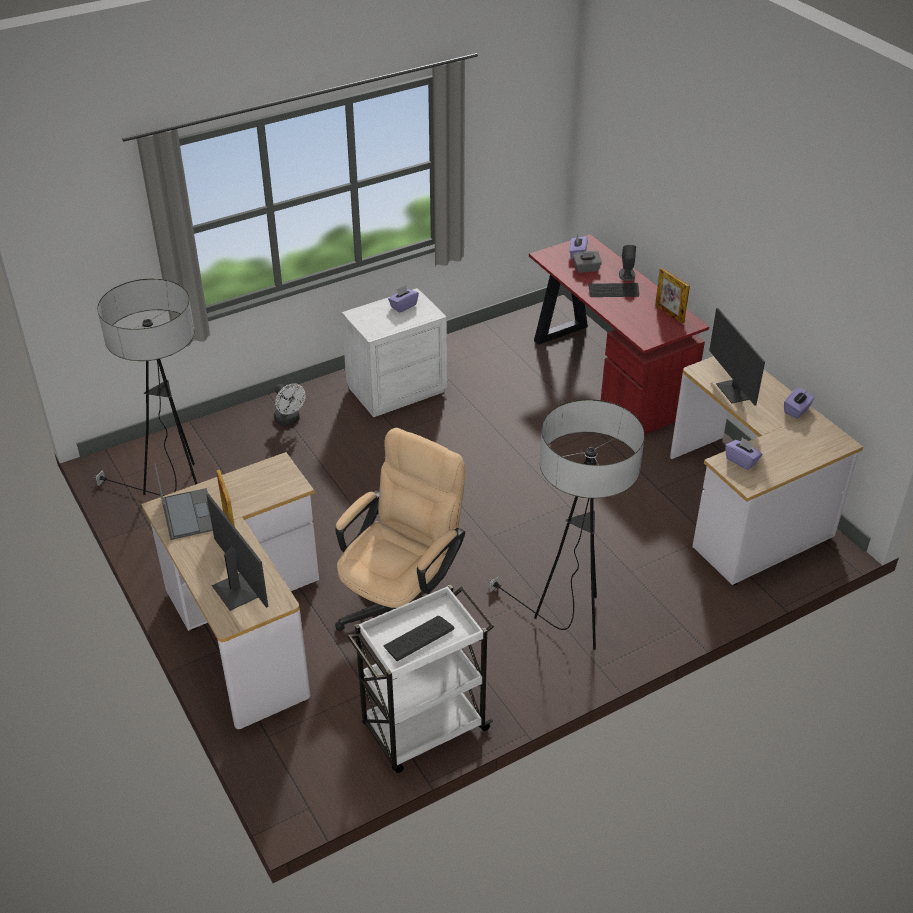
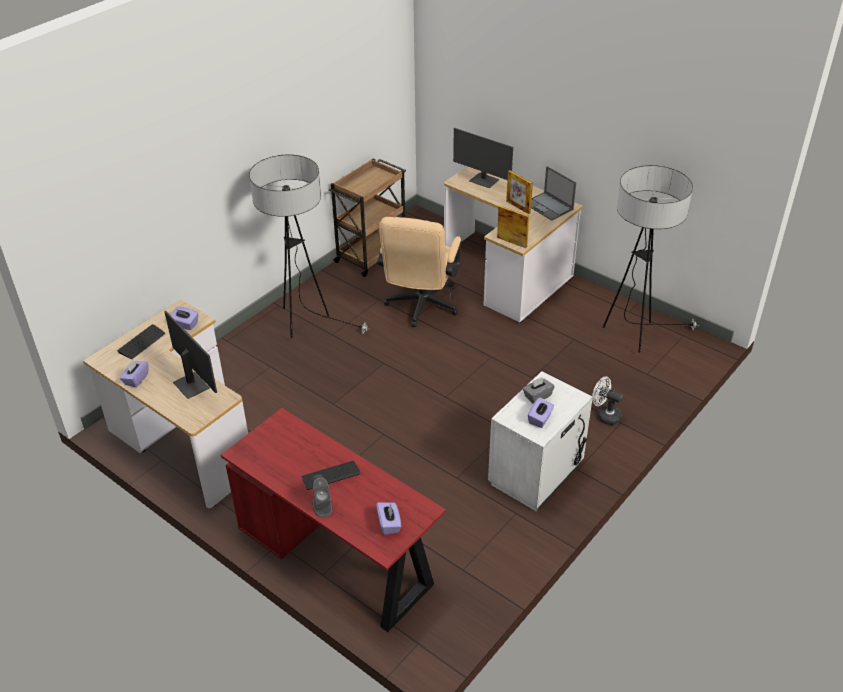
camera: 160 degrees right, 0 degrees up
(418, 639) = (367, 180): keyboard -> keyboard (142, 343)
(423, 729) = (371, 254): white cart -> brown cart
(586, 269) = (370, 502): grey tissue box -> grey tissue box (537, 396)
(669, 314) = (264, 459): picture frame -> picture frame (512, 242)

